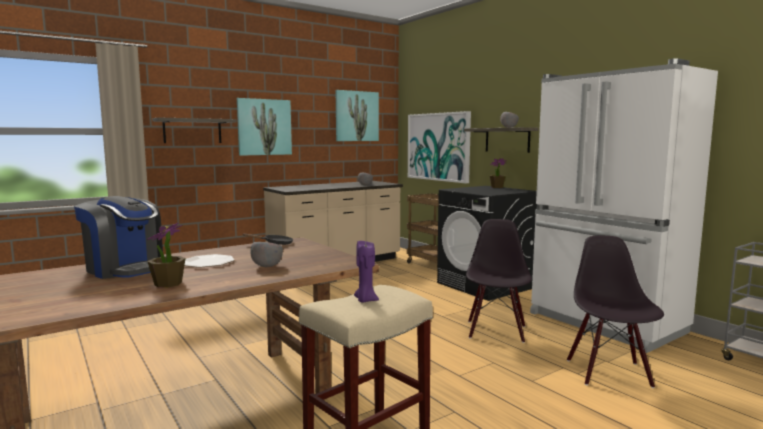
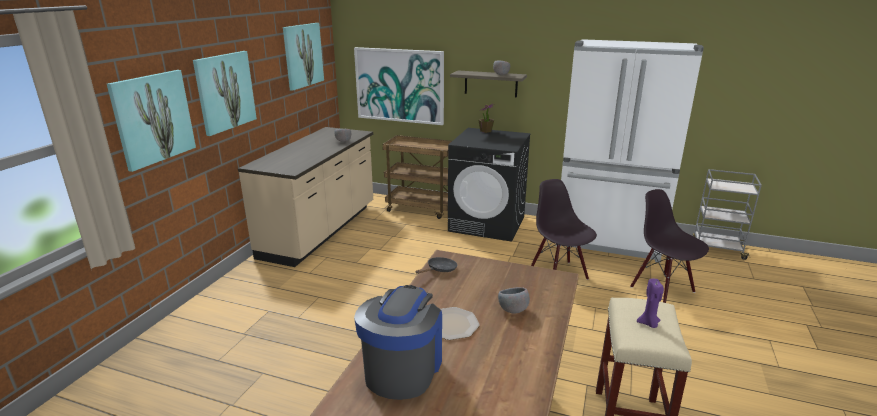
camera: 35 degrees left, 15 degrees up
(125, 269) = (402, 368): coffee machine -> coffee machine turned 75 degrees counterclockwise
(168, 284) = (496, 372): potted plant -> none
(192, 131) = (153, 118): shelf -> picture

